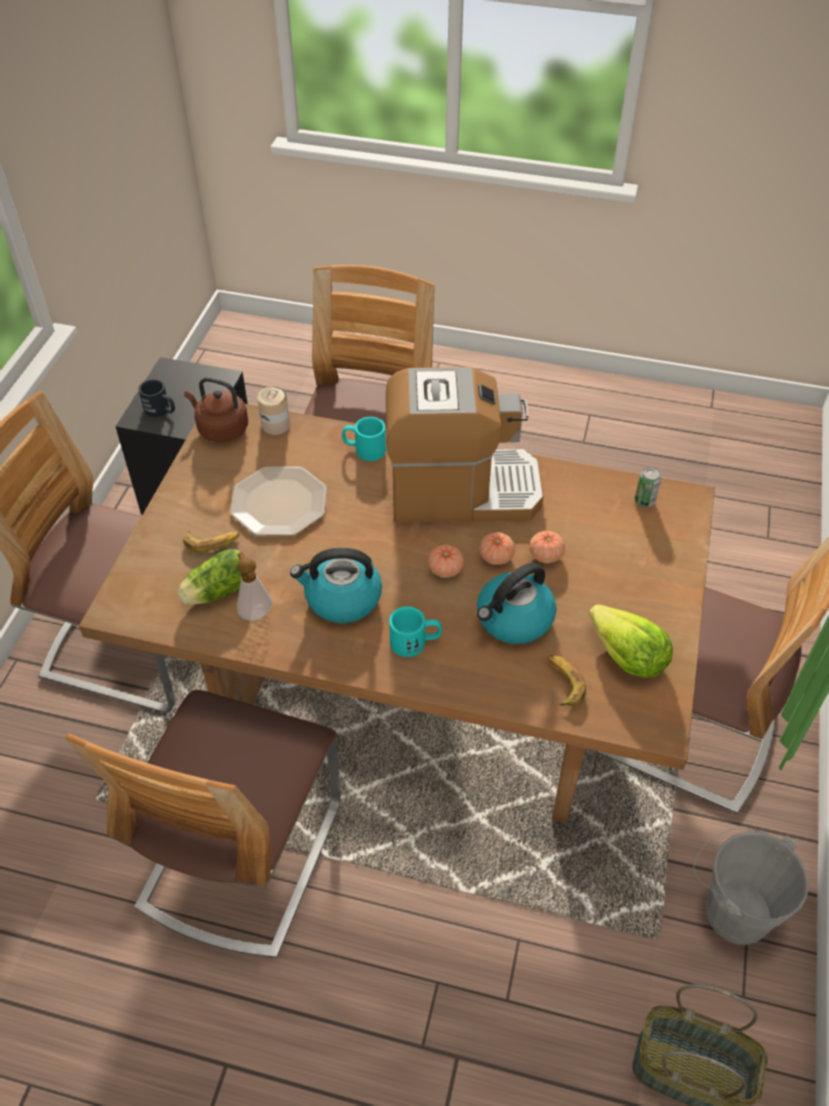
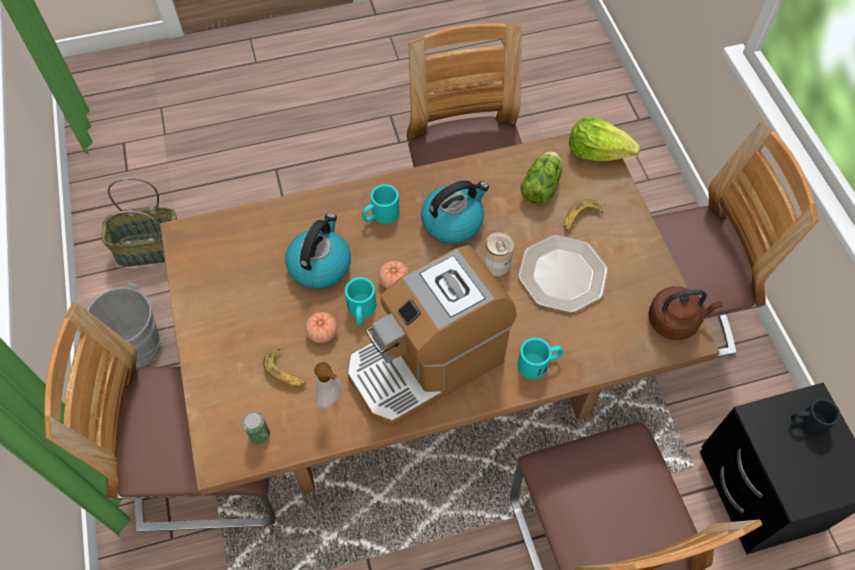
camera: 150 degrees right, 10 degrees up
(255, 612) = (503, 184): soap dispenser -> soap dispenser (332, 399)
(275, 425) = (635, 350): can -> can (496, 264)
(496, 556) = (361, 311): tomato -> turquoise mug
(563, 683) = (262, 235): banana -> banana (285, 372)
(626, 656) = (225, 275): lettuce -> lettuce (598, 152)

